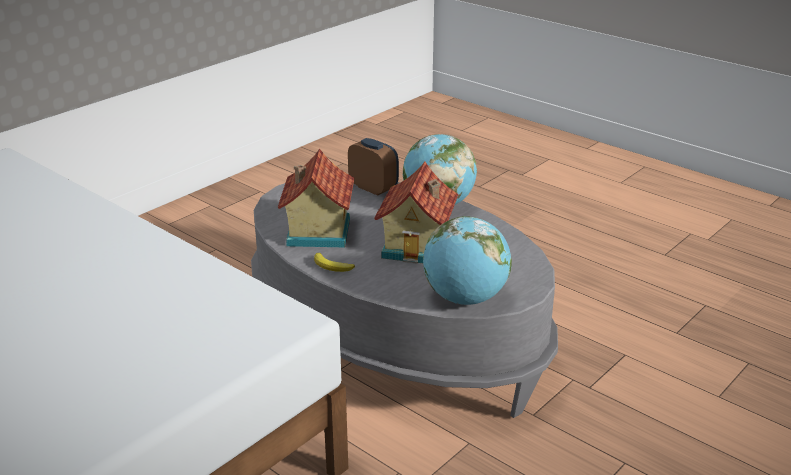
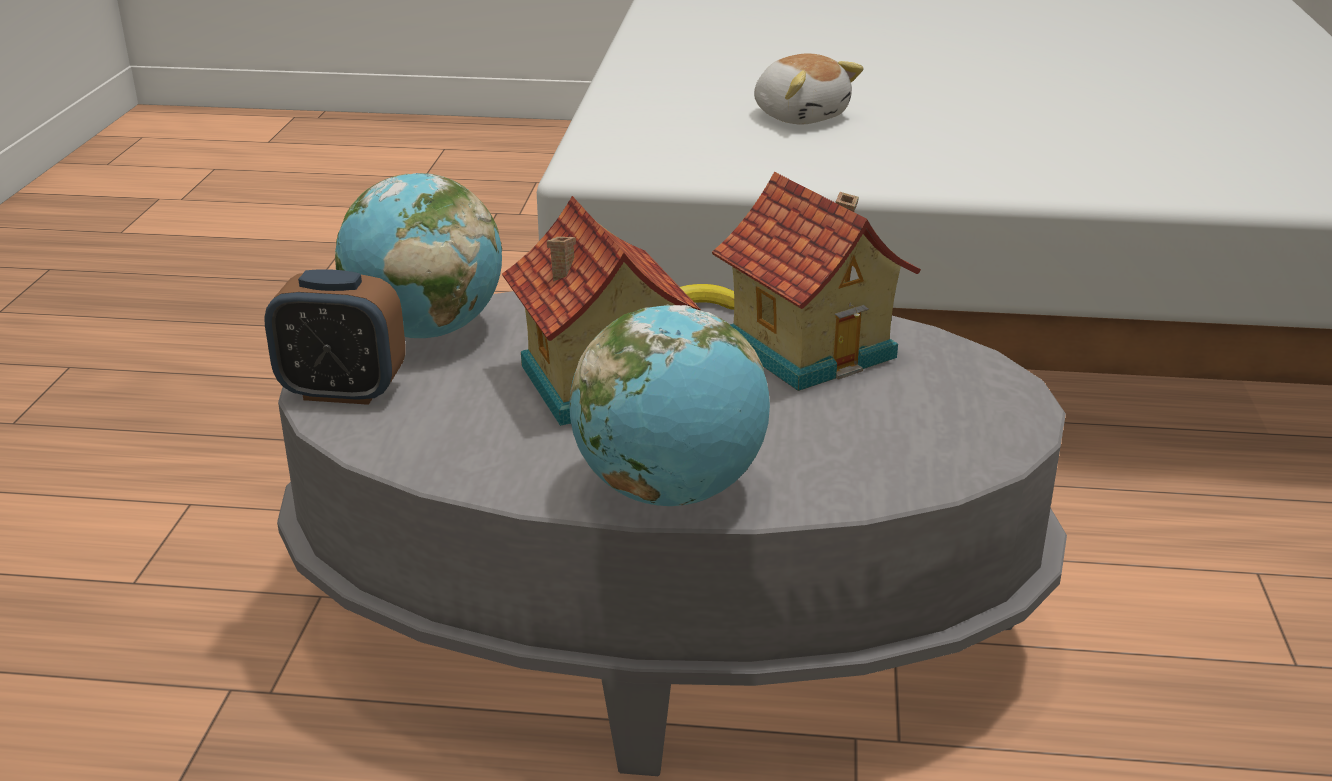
camera: 145 degrees right, 0 degrees up
(106, 320) = (800, 116): none -> plush toy
(373, 188) = (867, 479): alarm clock -> alarm clock (343, 391)

